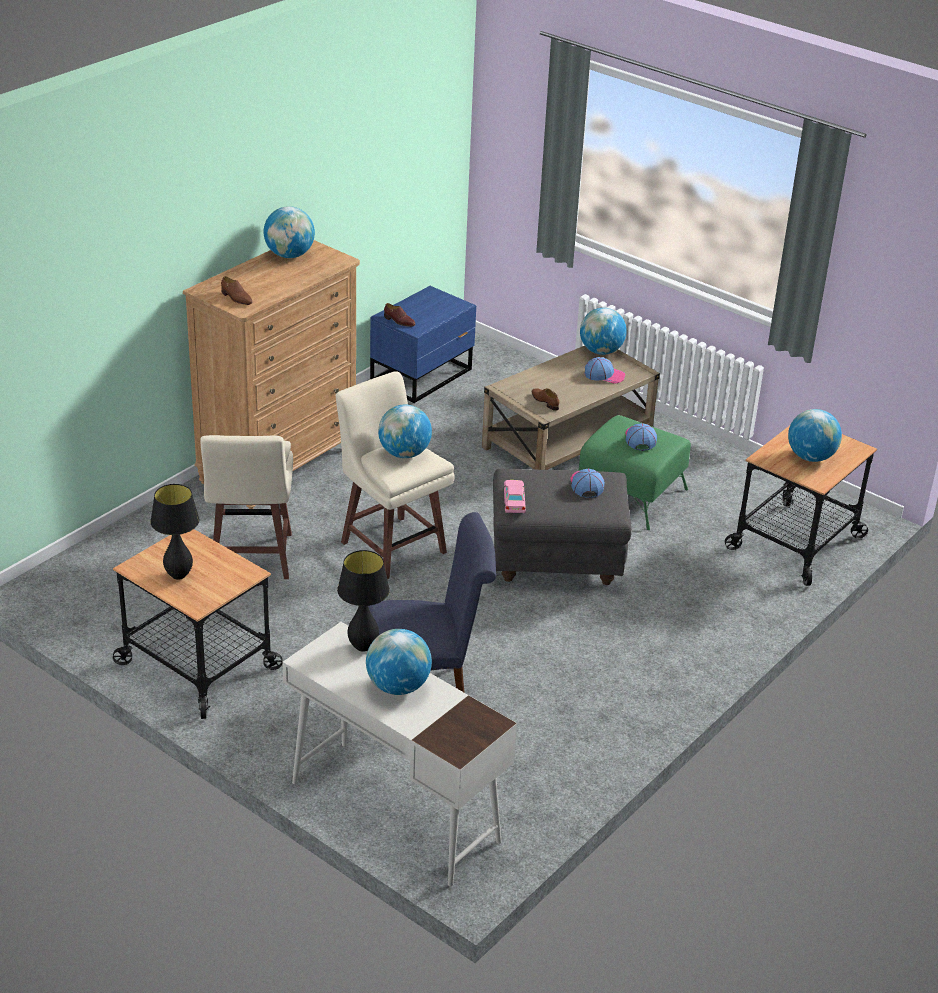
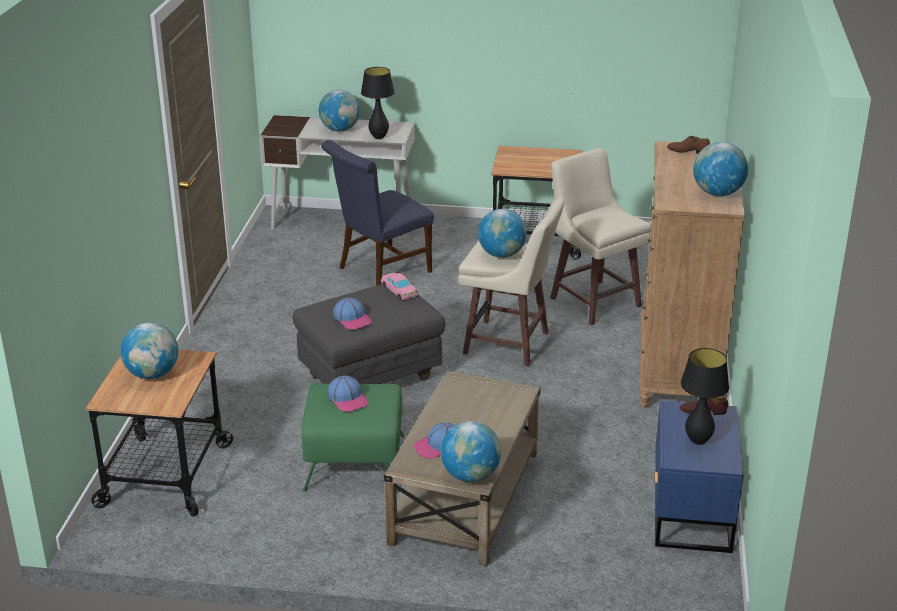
camera: 150 degrees right, 5 degrees down
(179, 575) = (540, 157): black table lamp -> black table lamp (698, 441)
(545, 401) = (467, 393): brown shoe -> none

